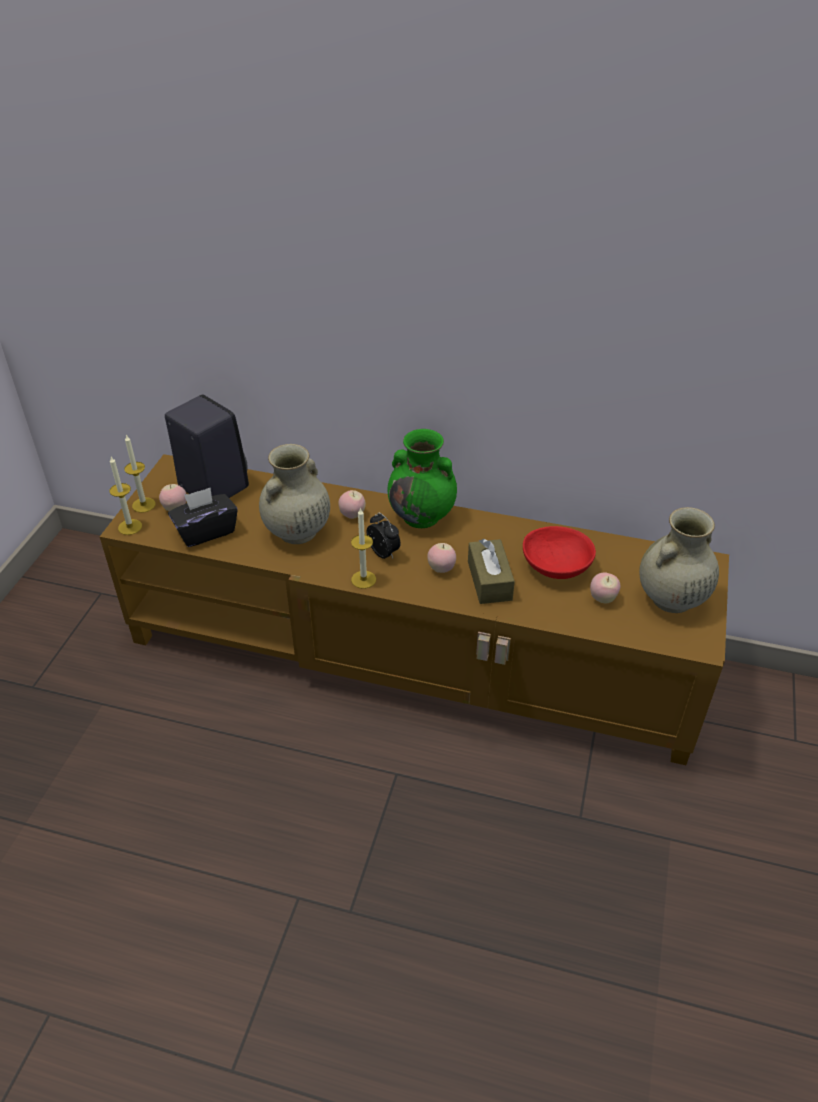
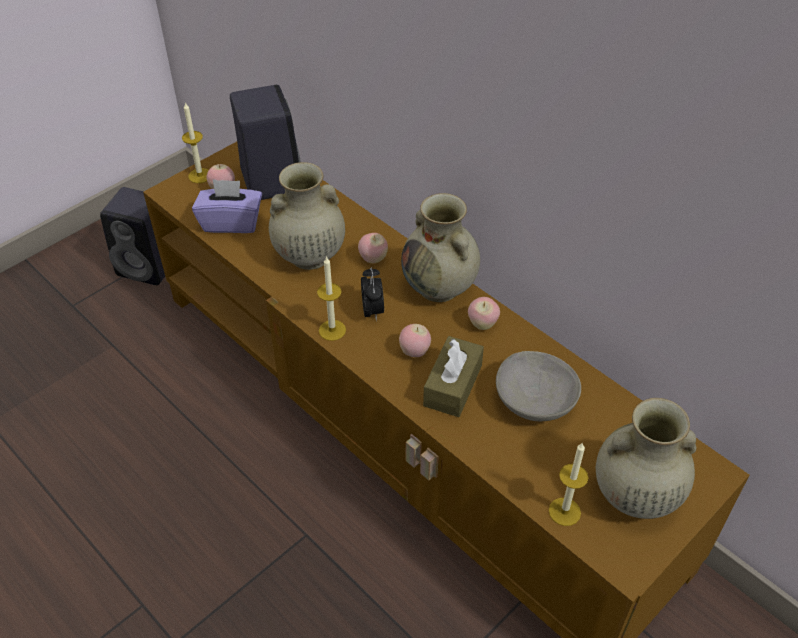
camera: 30 degrees right, 5 degrees up
(86, 623) = (150, 266): none -> black speaker
(130, 527) = (173, 192): candle -> candle (564, 511)
(206, 531) = (231, 222): black tissue box -> purple tissue box
(422, 516) = (440, 288): green vase -> beige vase
(556, 567) = (534, 402): red bowl -> grey bowl
(602, 599) = (557, 459): apple -> apple (482, 324)

